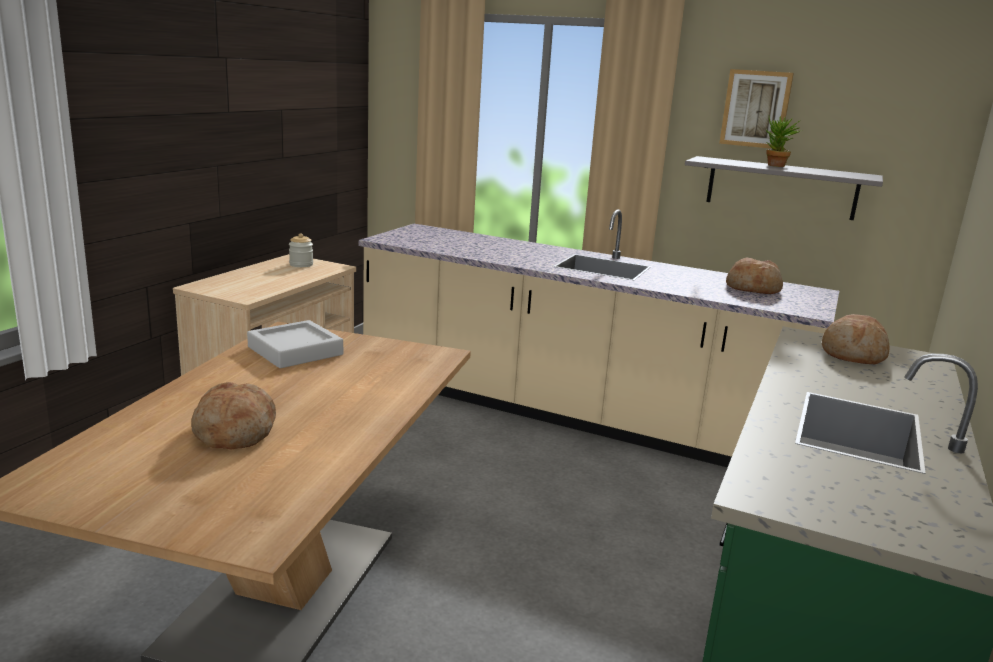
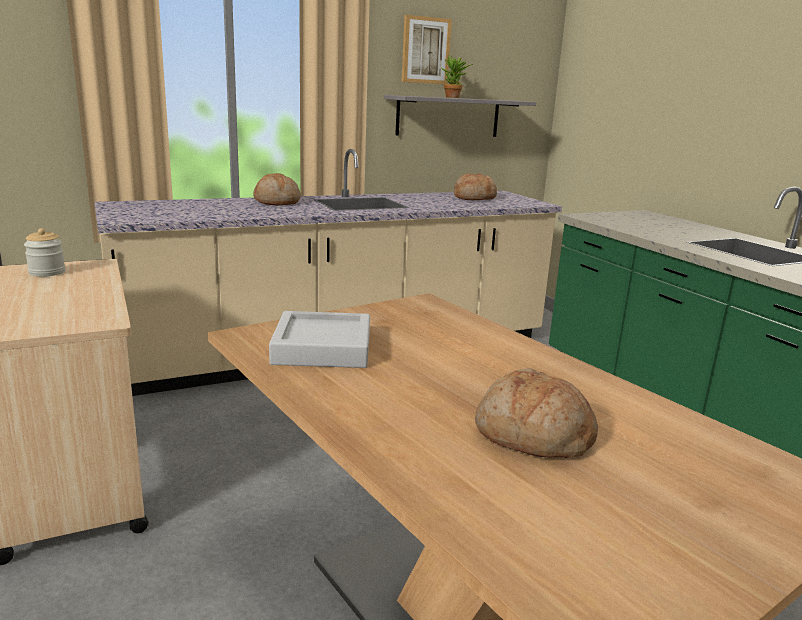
camera: 50 degrees left, 0 degrees up
(853, 354) = (626, 219): bread -> bread (276, 202)

